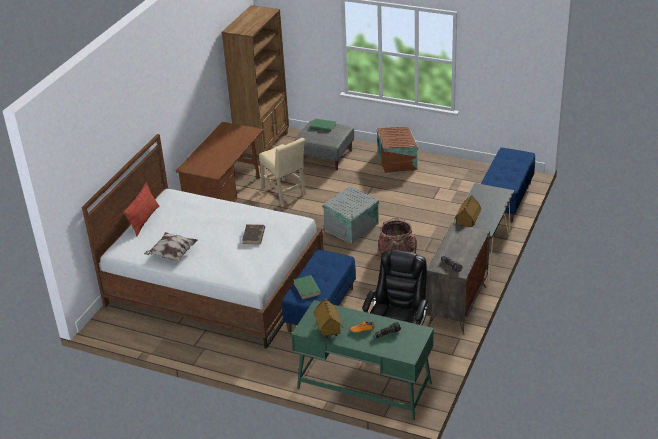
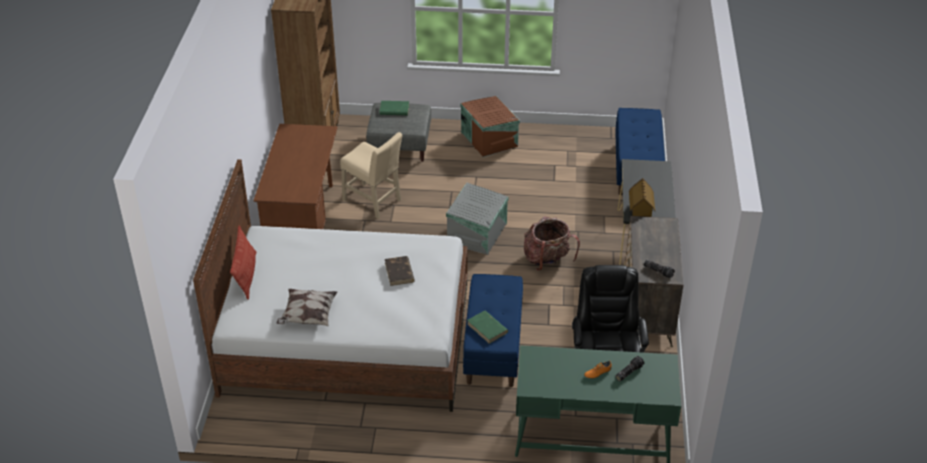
camera: 20 degrees left, 5 degrees up
(328, 330) = (558, 381): toy house -> none

